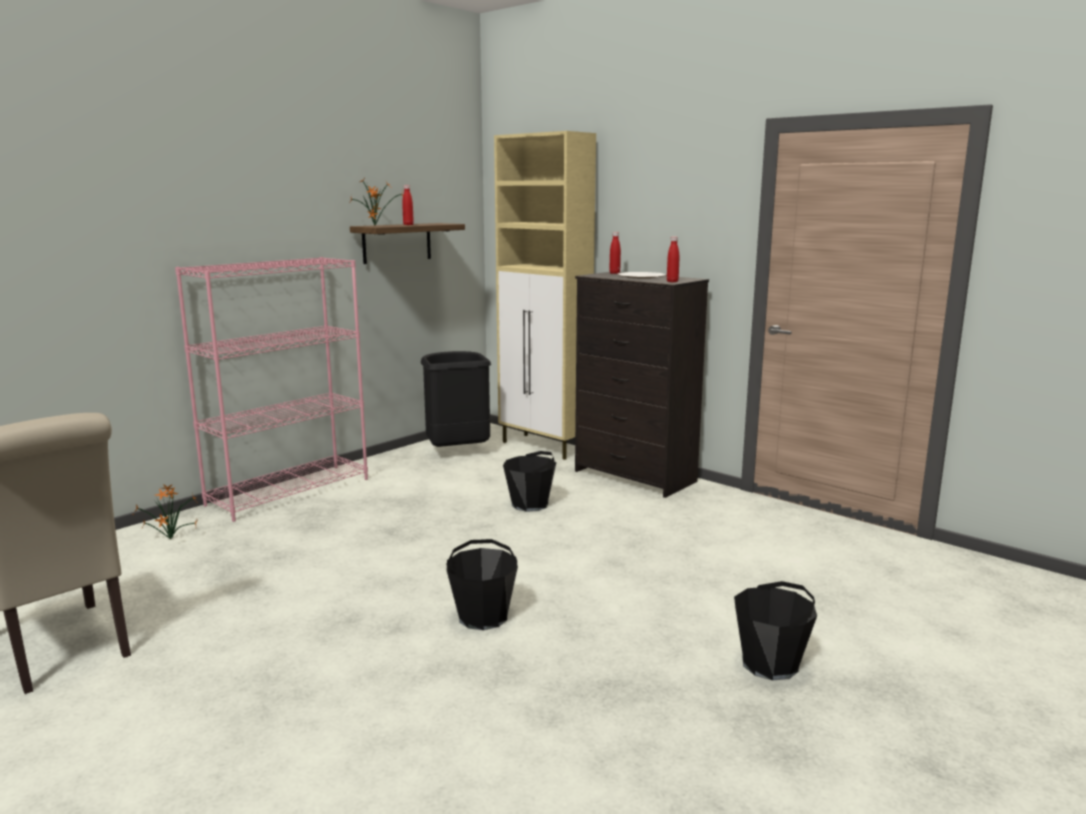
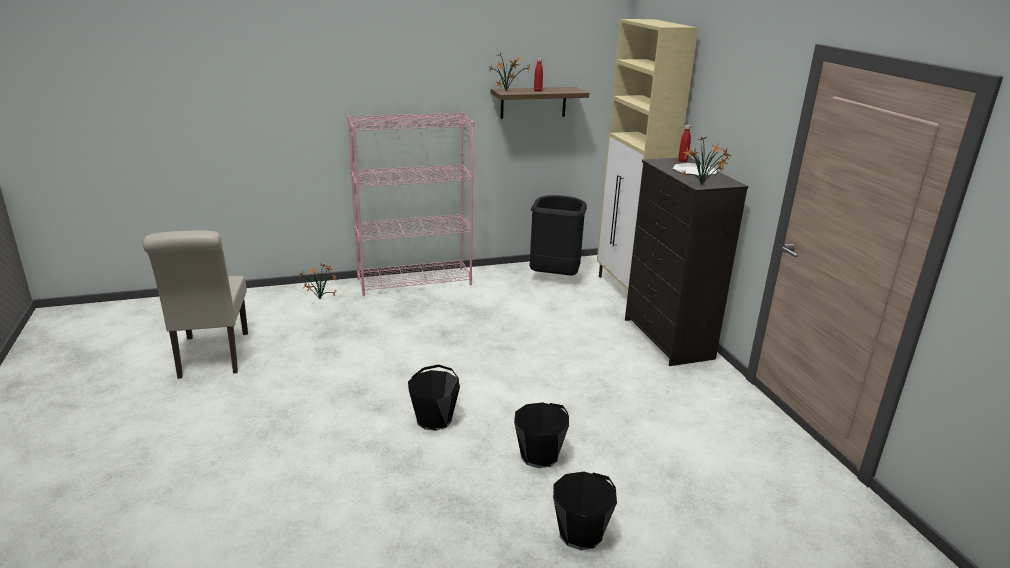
camera: 30 degrees right, 10 degrees up
(530, 504) = (558, 340): black bucket -> black bucket (539, 456)
(672, 281) = (703, 185): red bottle -> potted plant

